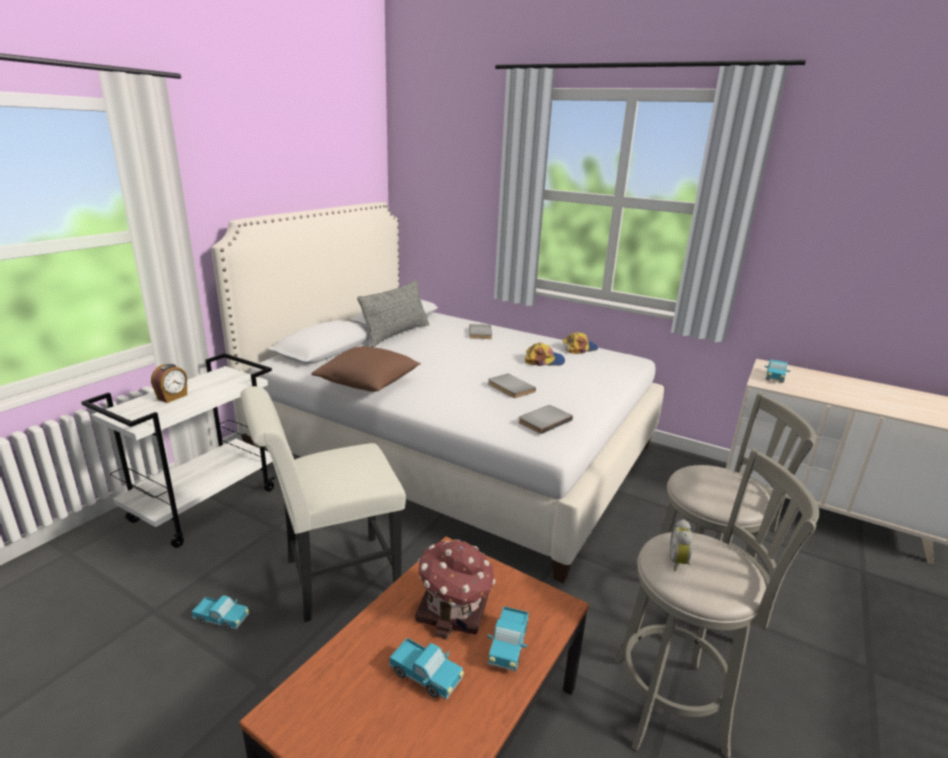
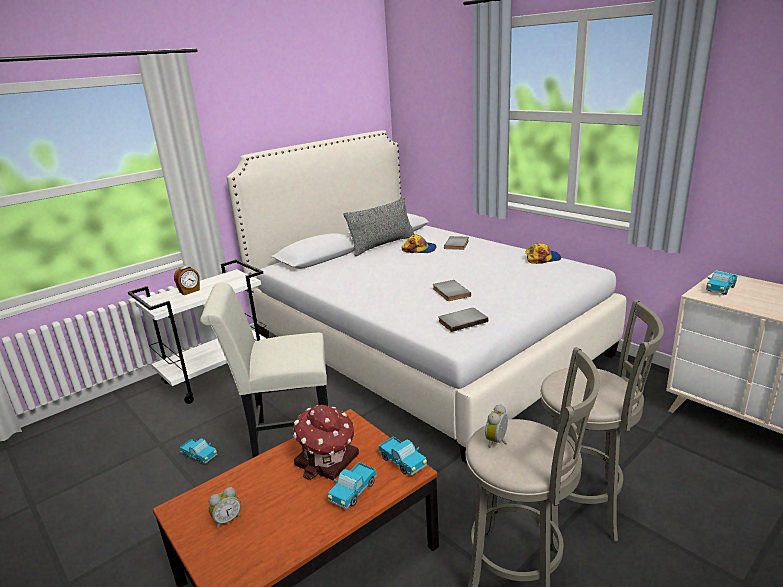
camera: 20 degrees right, 0 degrees up
(362, 717) = (227, 520): none -> alarm clock
(368, 384) = (335, 286): brown pillow -> none
(426, 677) = (282, 503): toy truck -> toy truck (403, 463)
(544, 360) = (500, 269): cap -> cap (419, 249)

